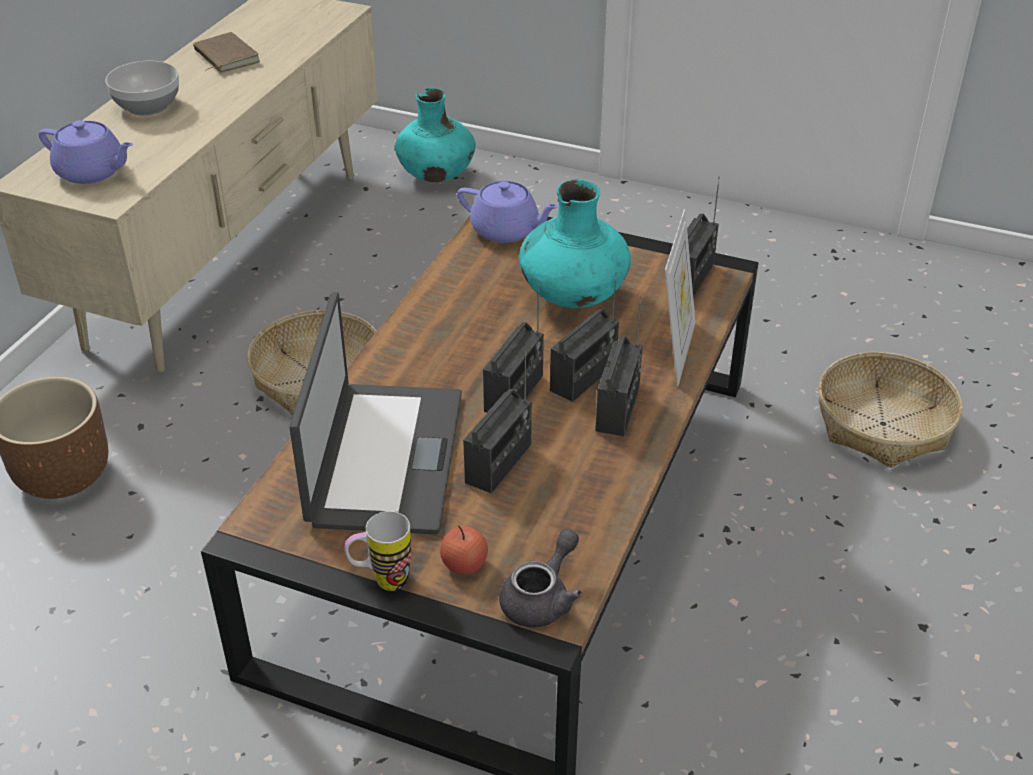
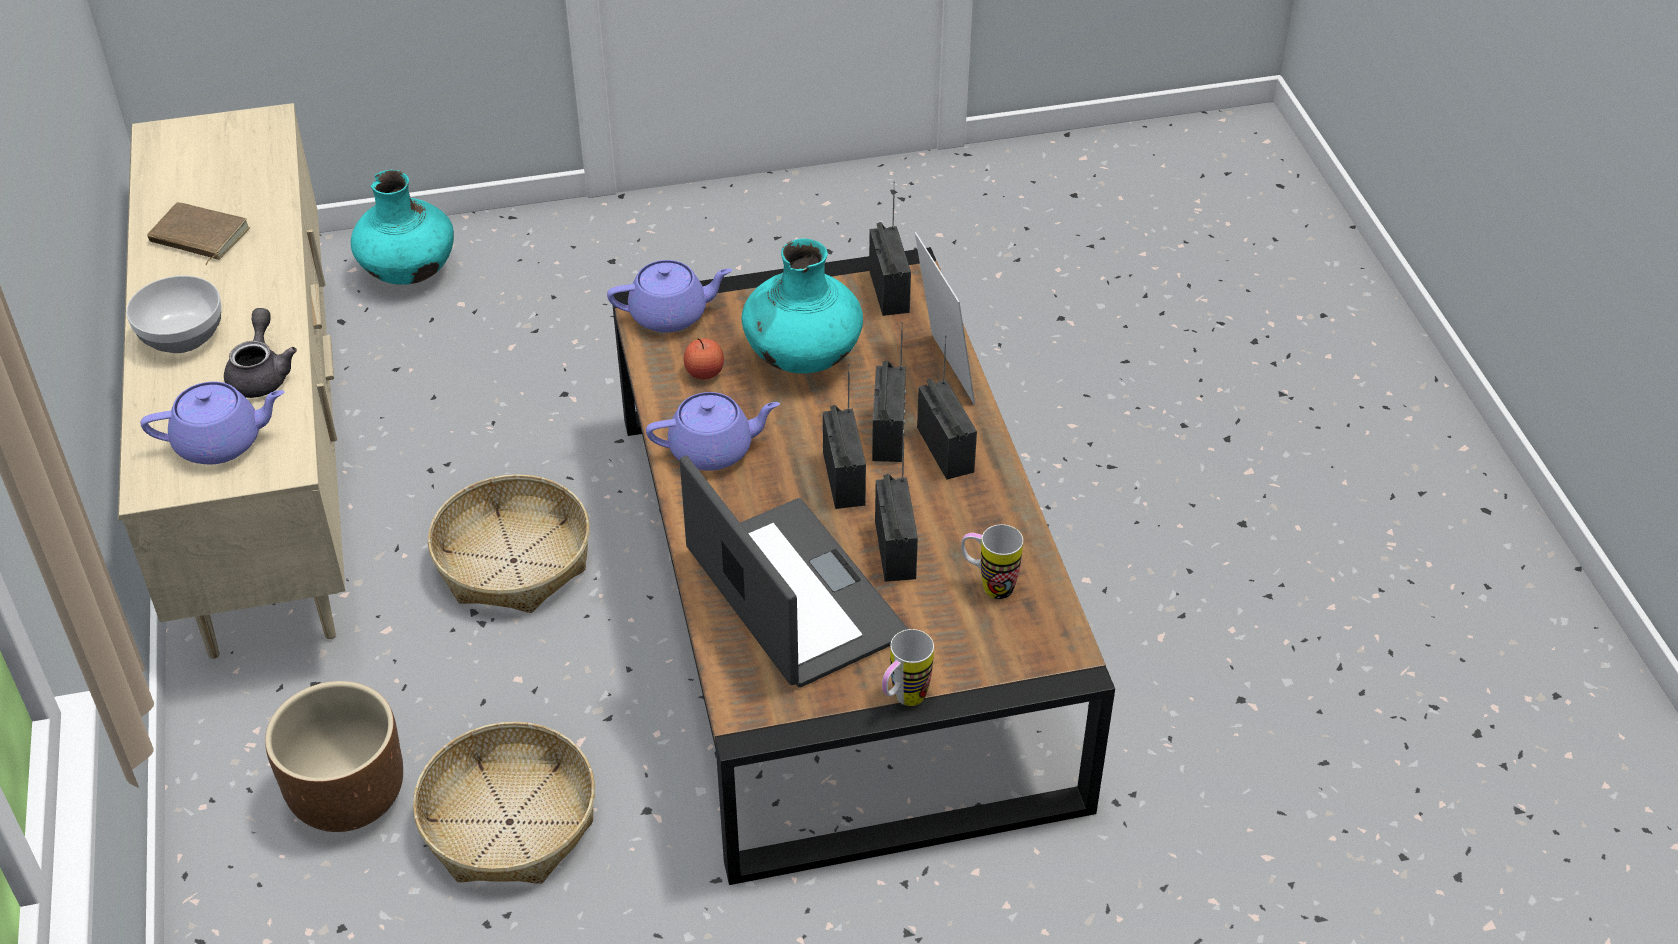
camera: 35 degrees left, 5 degrees up
(438, 330) = (713, 450): none -> purple teapot
(464, 565) = (955, 650): apple -> apple (704, 372)
(542, 598) = (1042, 644): grey teapot -> grey teapot (261, 374)
(545, 528) = (988, 585): none -> mug
(882, 424) = (1075, 355): basket -> basket (509, 823)

